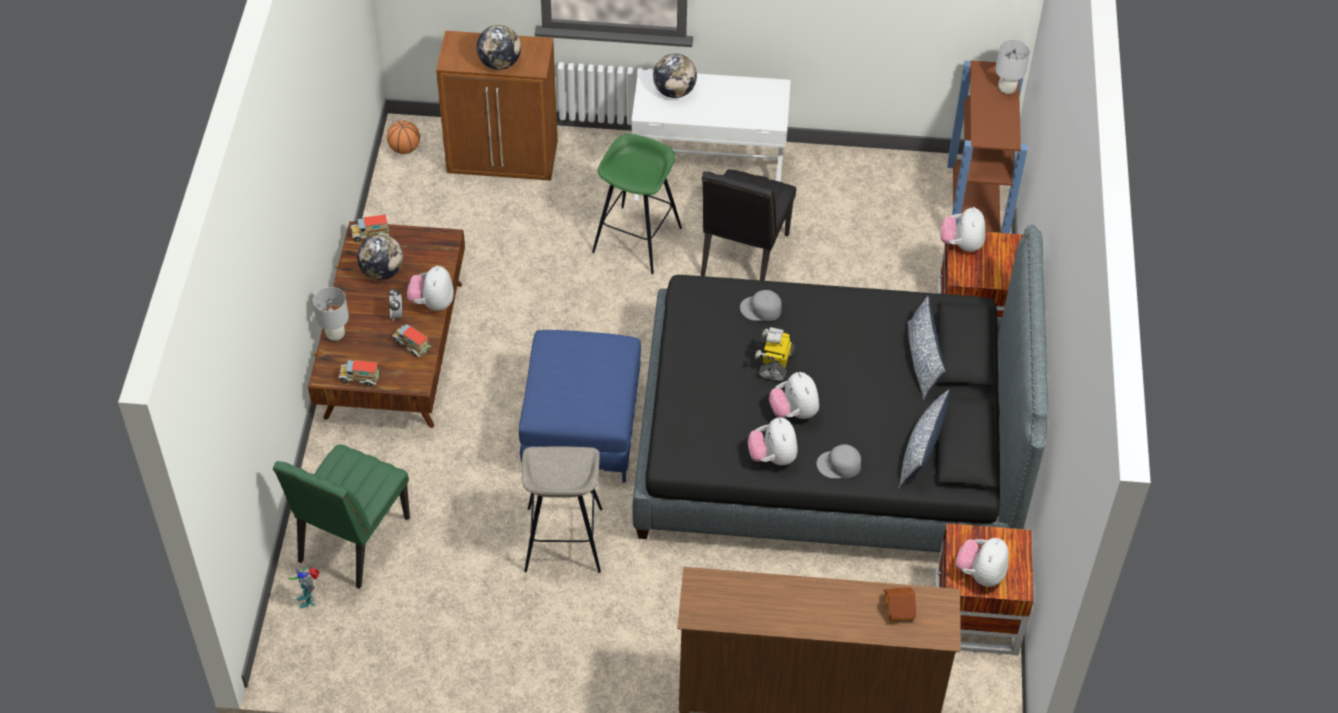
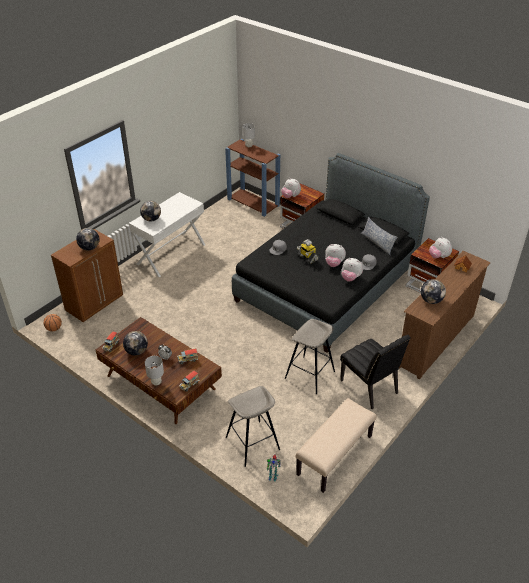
camera: 55 degrees left, 10 degrees down
(354, 538) = (252, 443): green chair -> grey stool
(406, 664) = (335, 455): none -> beige bench
(432, 303) = (171, 343): plush toy -> none
(582, 429) = (259, 344): blue ottoman -> none
(637, 240) = (180, 285): green stool -> none
(744, 254) = (217, 262): black chair -> black chair (368, 386)
(749, 596) = (431, 300): none -> globe
(922, 360) = (337, 225): pillow -> none

